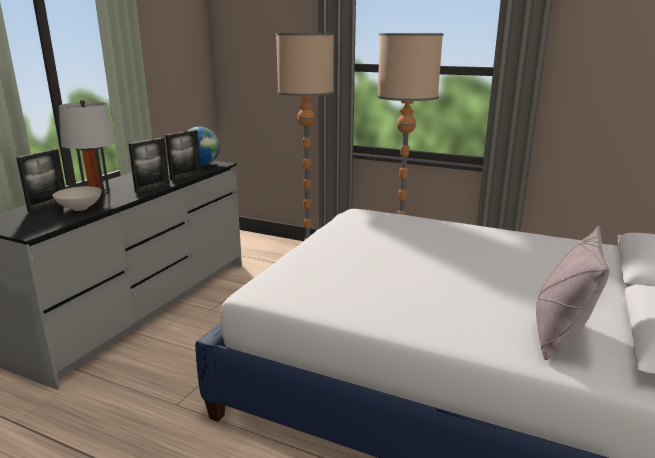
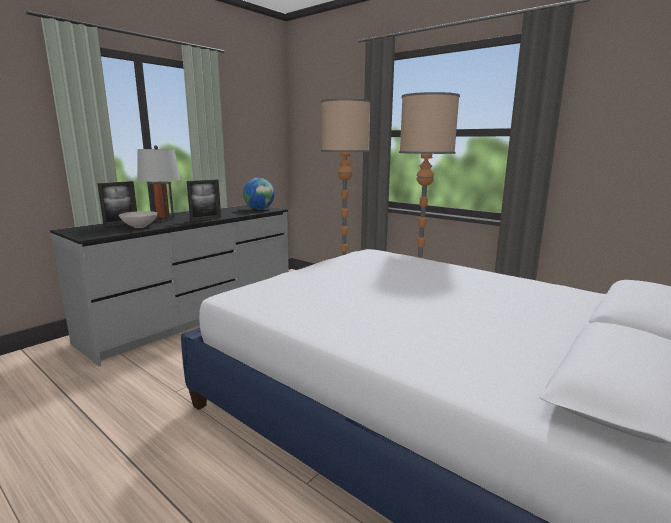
camera: 15 degrees right, 5 degrees down
(186, 176) = (239, 214): picture frame -> none
(560, 335) = (485, 361): purple pillow -> none

